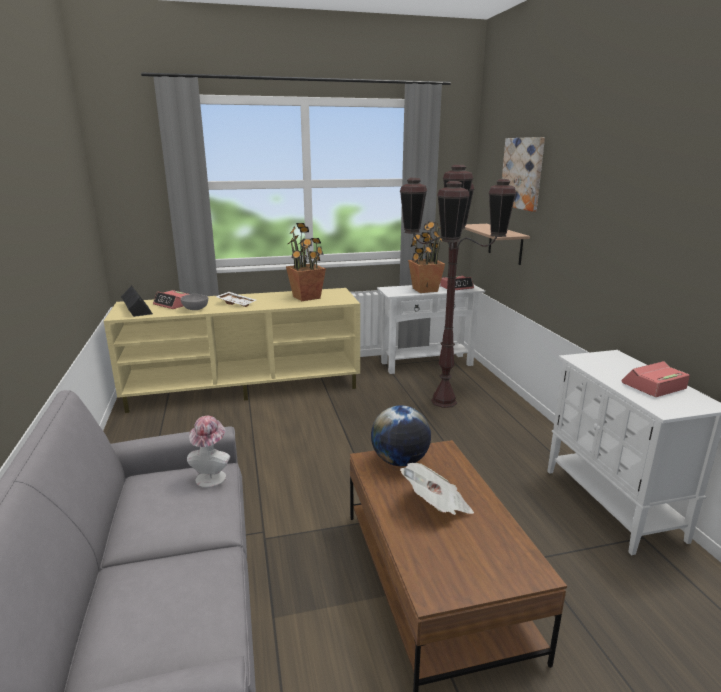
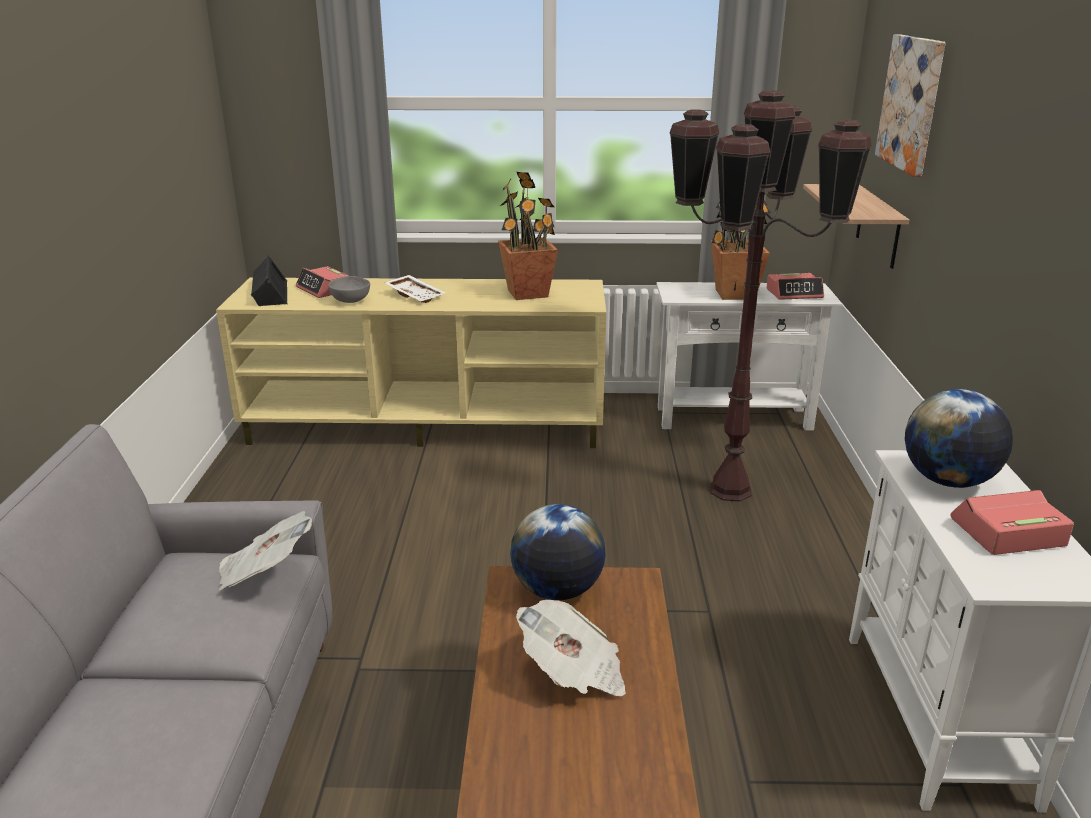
camera: 15 degrees right, 5 degrees up
(212, 476) = (265, 572): hat -> newspaper
(606, 365) = (948, 481): none -> globe

